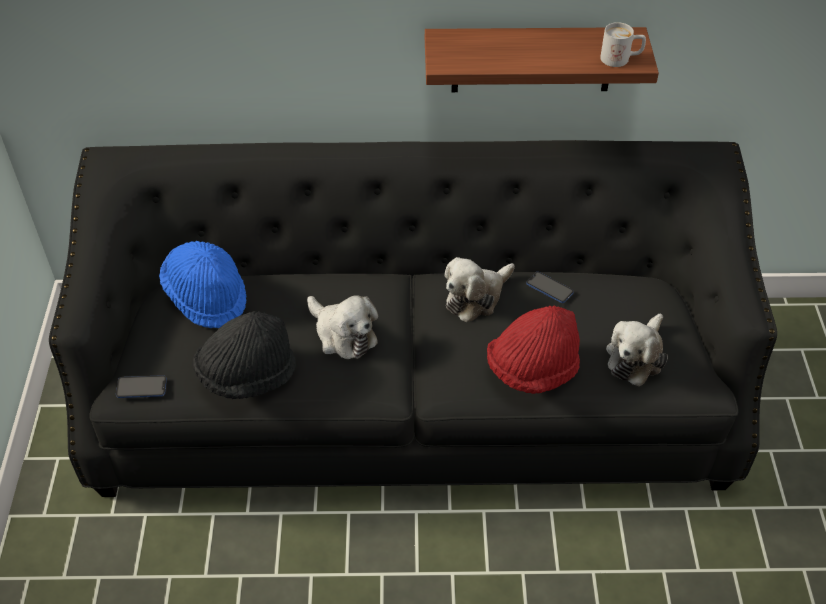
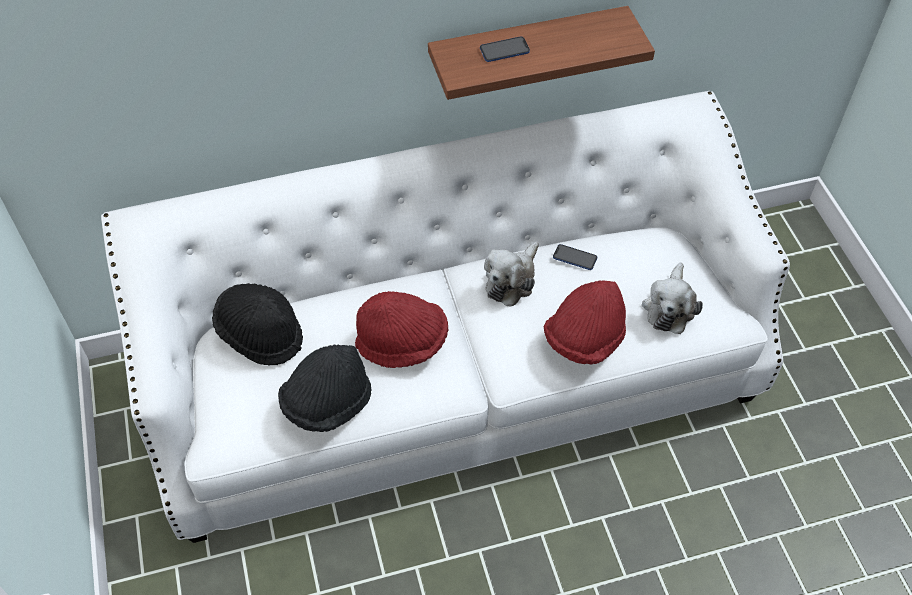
camera: 15 degrees left, 5 degrees up
(141, 387) = (230, 438): phone -> phone (504, 50)
(207, 297) = (261, 334): blue hat -> black hat
(343, 334) = (403, 343): plush toy -> red hat
(413, 399) = (456, 380): black sofa -> white sofa
(621, 59) = (617, 42): white mug -> none

